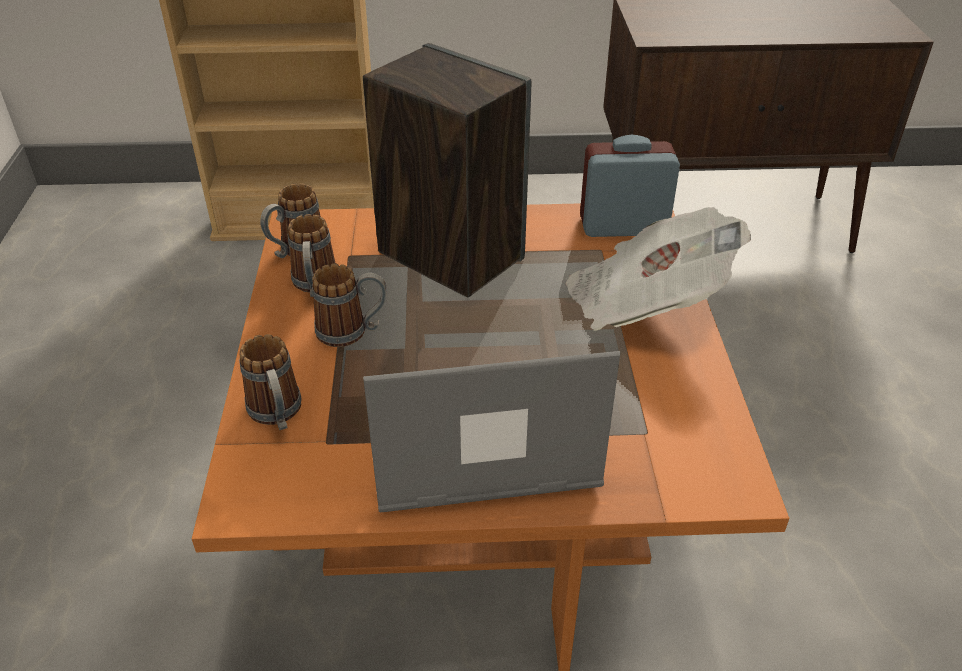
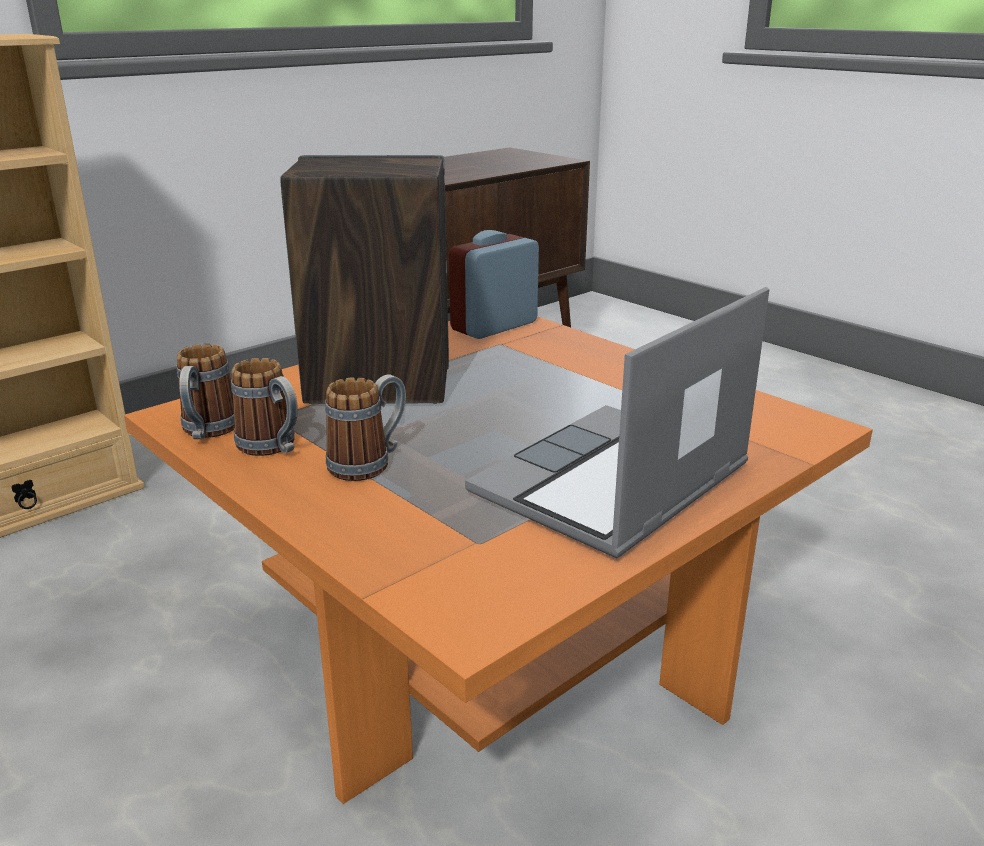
camera: 40 degrees left, 15 degrees down
(277, 415) = (395, 547): mug -> none
(645, 302) = (586, 360): newspaper -> none

